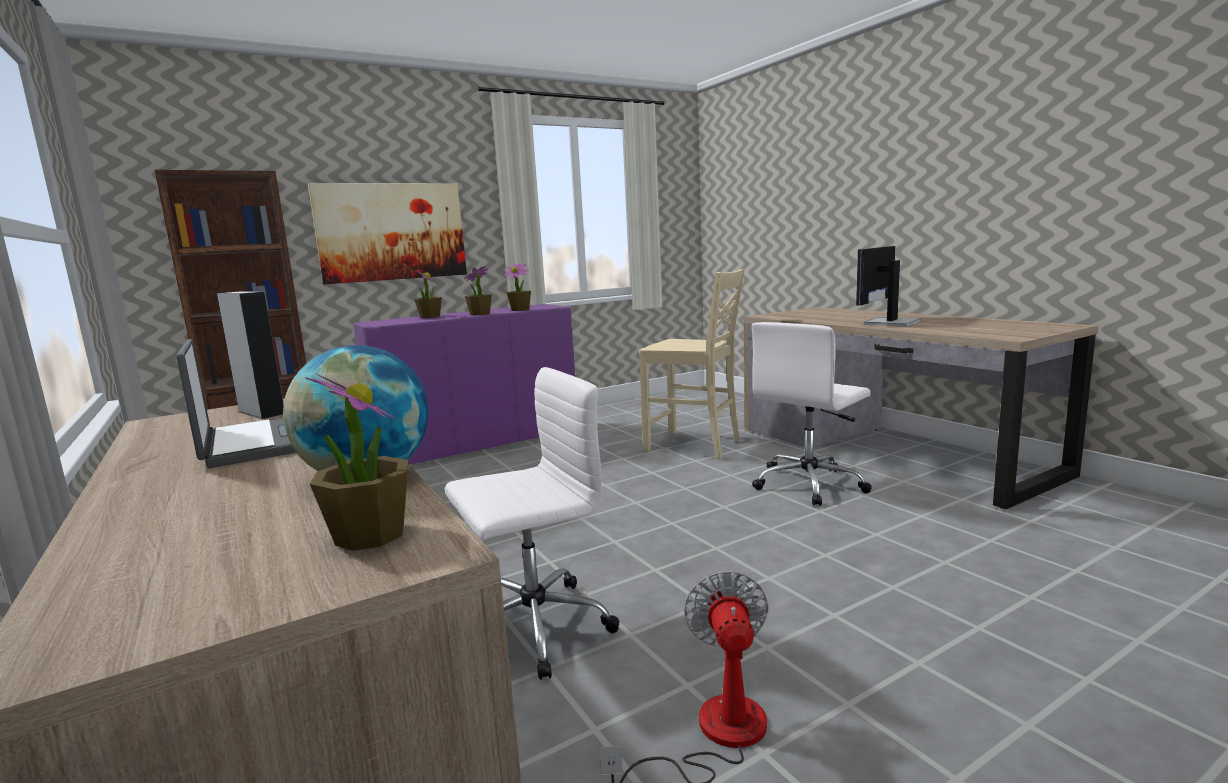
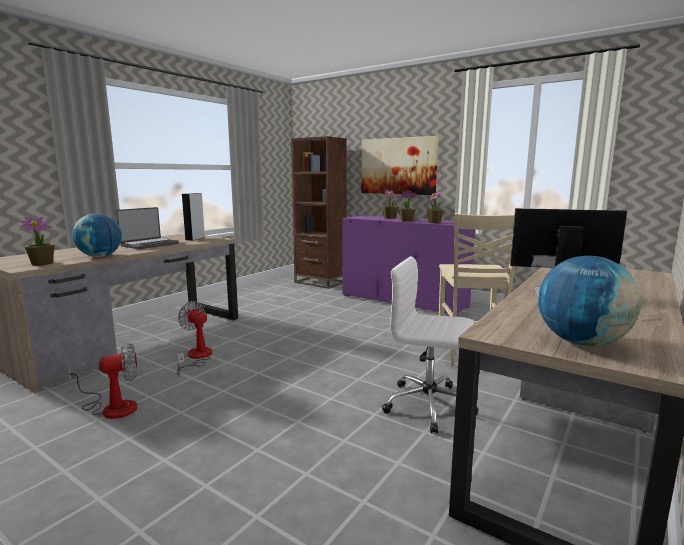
camera: 65 degrees right, 0 degrees up
(532, 626) = (197, 357): white office chair -> fan
(1023, 329) = (581, 342): none -> globe

